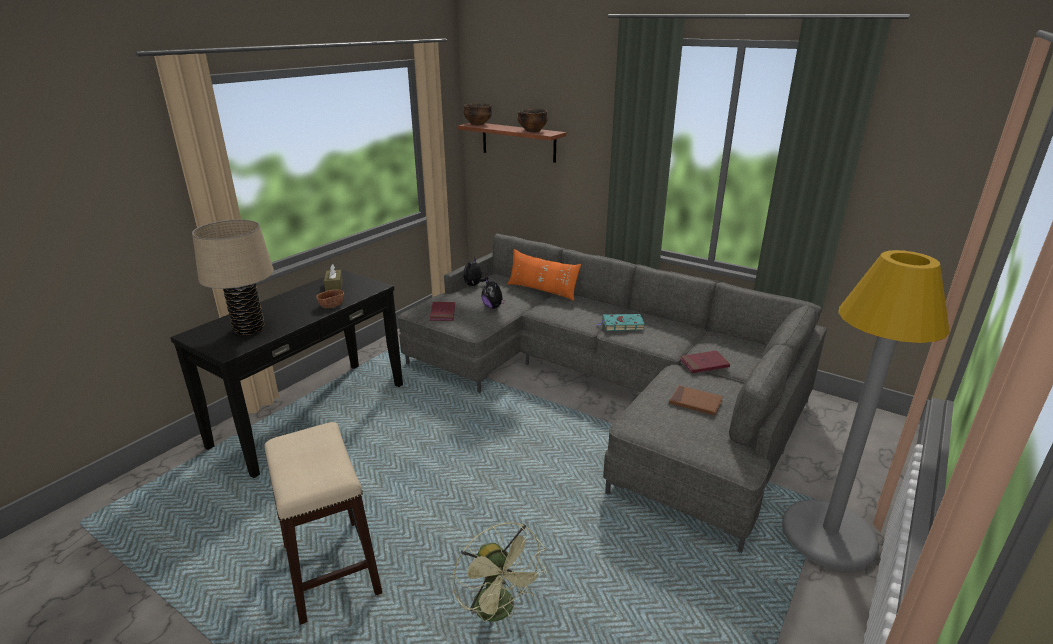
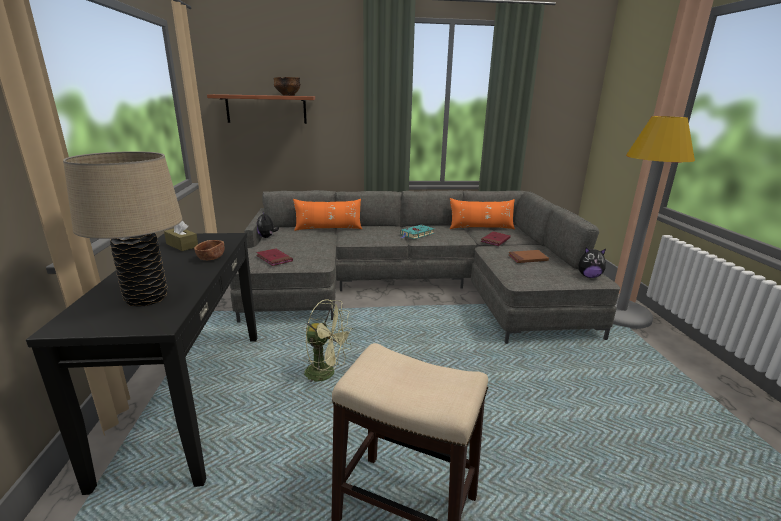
camera: 40 degrees left, 5 degrees down
(478, 124) = (224, 94): bowl -> none
(493, 307) = (310, 245): plush toy -> plush toy (589, 276)
(500, 611) = (562, 448): green fan -> green fan (326, 374)
(720, 340) = (481, 228): none -> orange pillow

